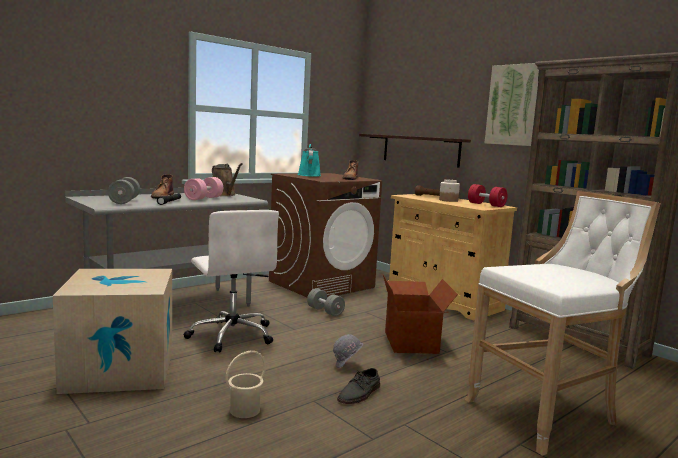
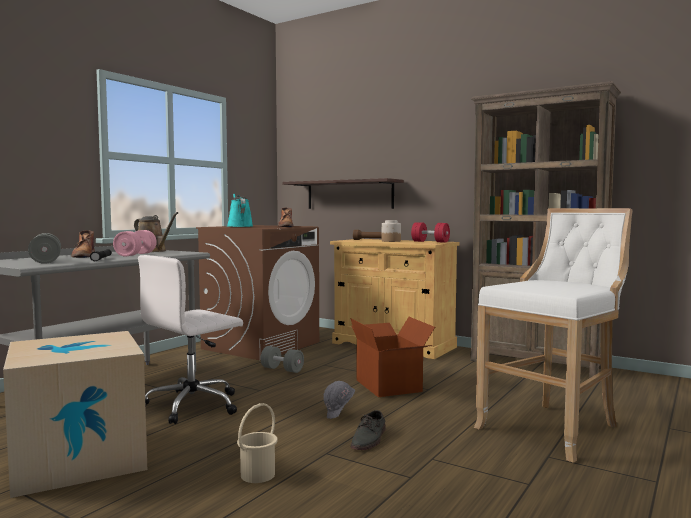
camera: 15 degrees left, 5 degrees down
(232, 335) = (193, 405): white office chair -> white office chair turned 90 degrees clockwise
(514, 105) = (445, 142): picture -> none

